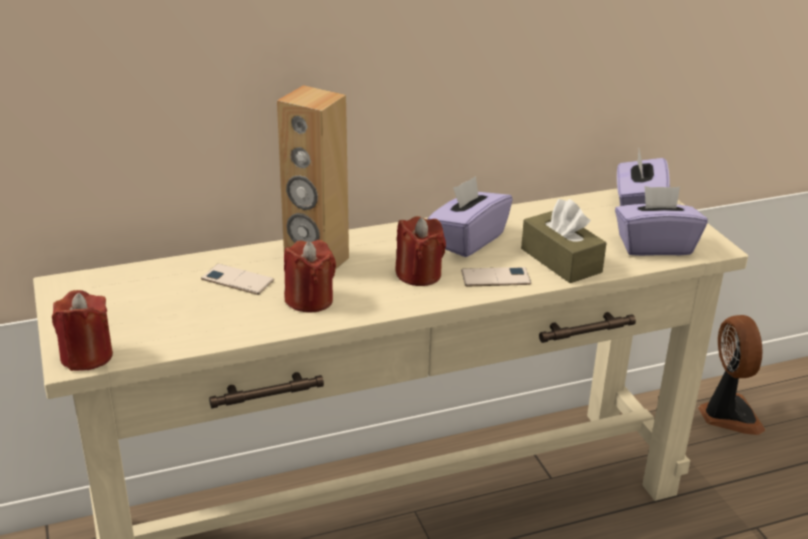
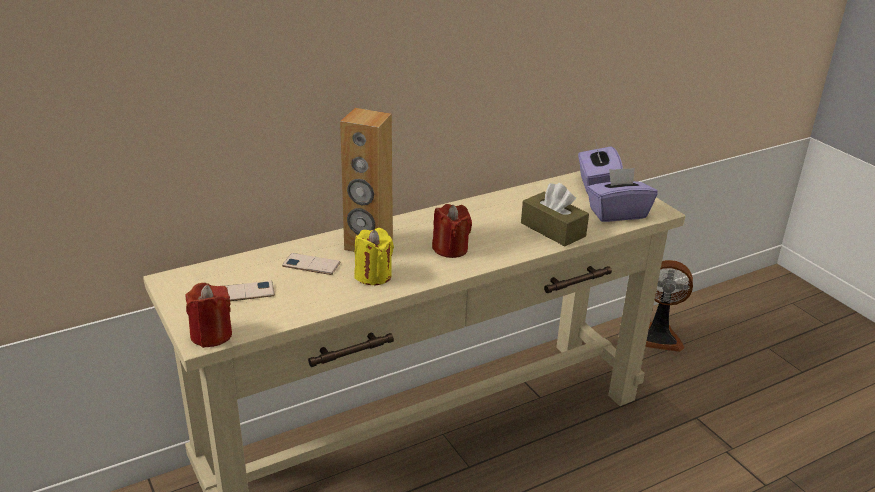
camera: 10 degrees left, 0 degrees up
(309, 300) = (373, 275): red candle -> yellow candle
(467, 240) = (478, 219): purple tissue box -> none
(495, 278) = (509, 246): phone -> phone (245, 292)
(727, 415) = (658, 337): fan -> fan turned 120 degrees clockwise

